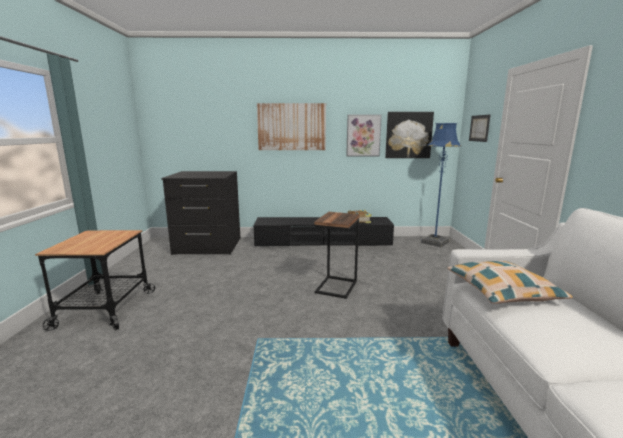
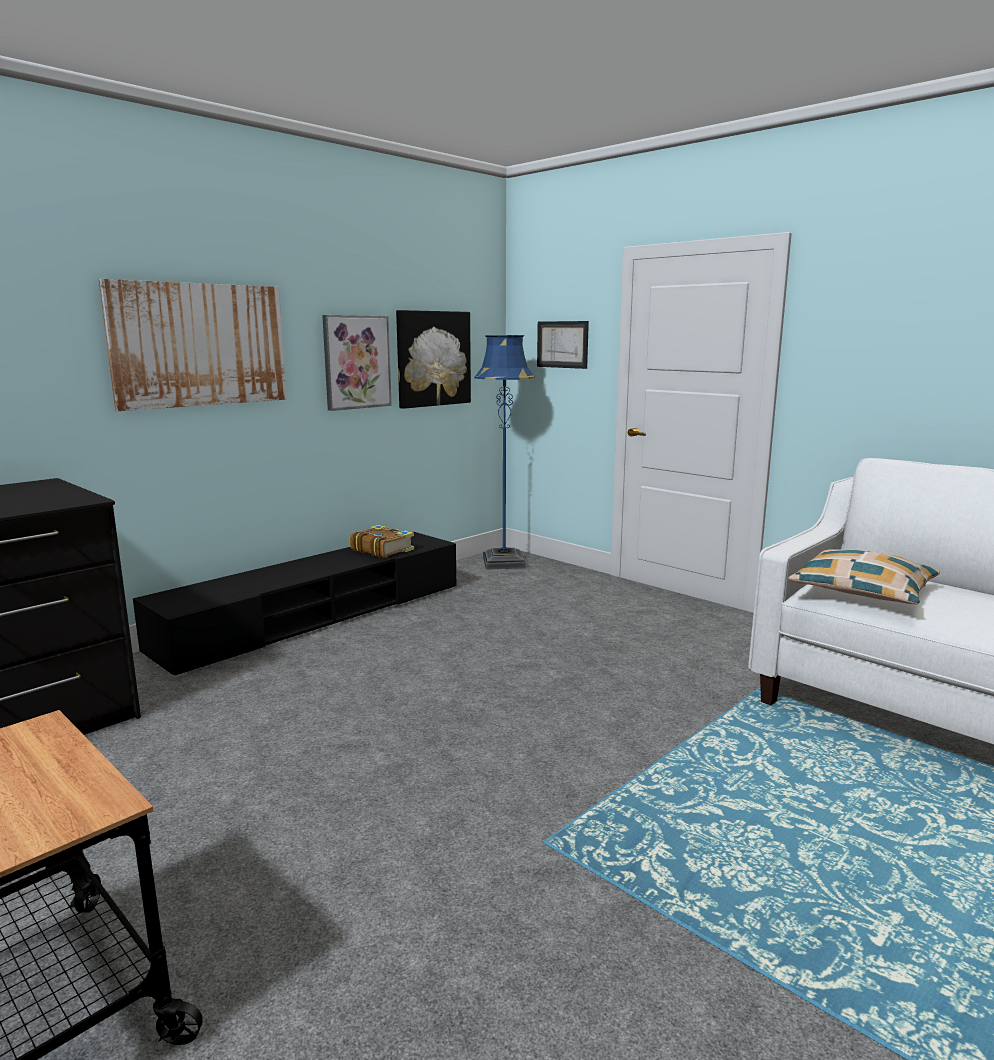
camera: 45 degrees left, 0 degrees up
(337, 287) = (497, 690): side table -> none

